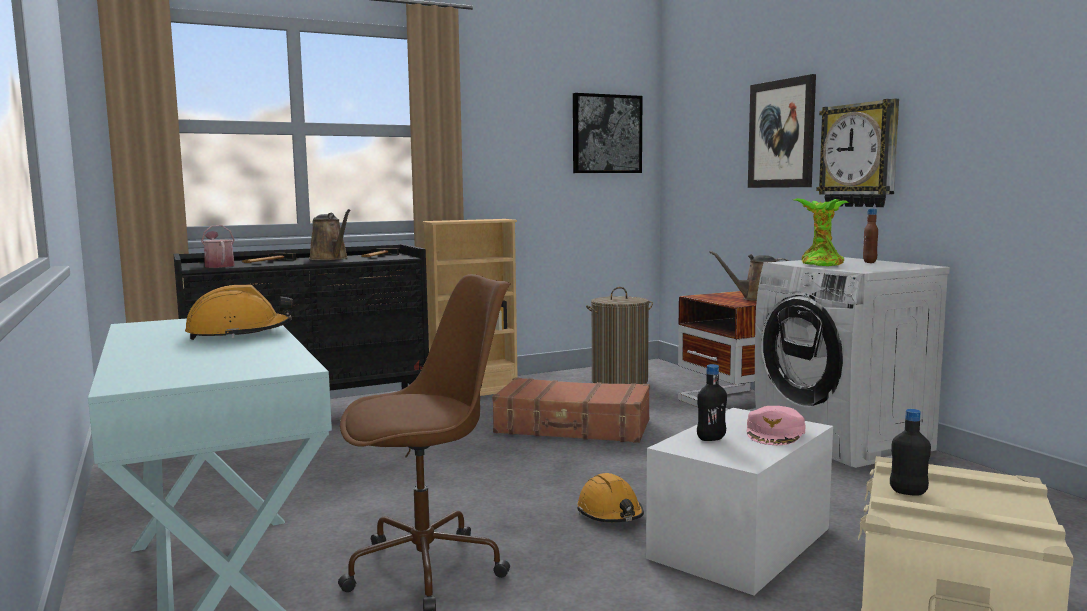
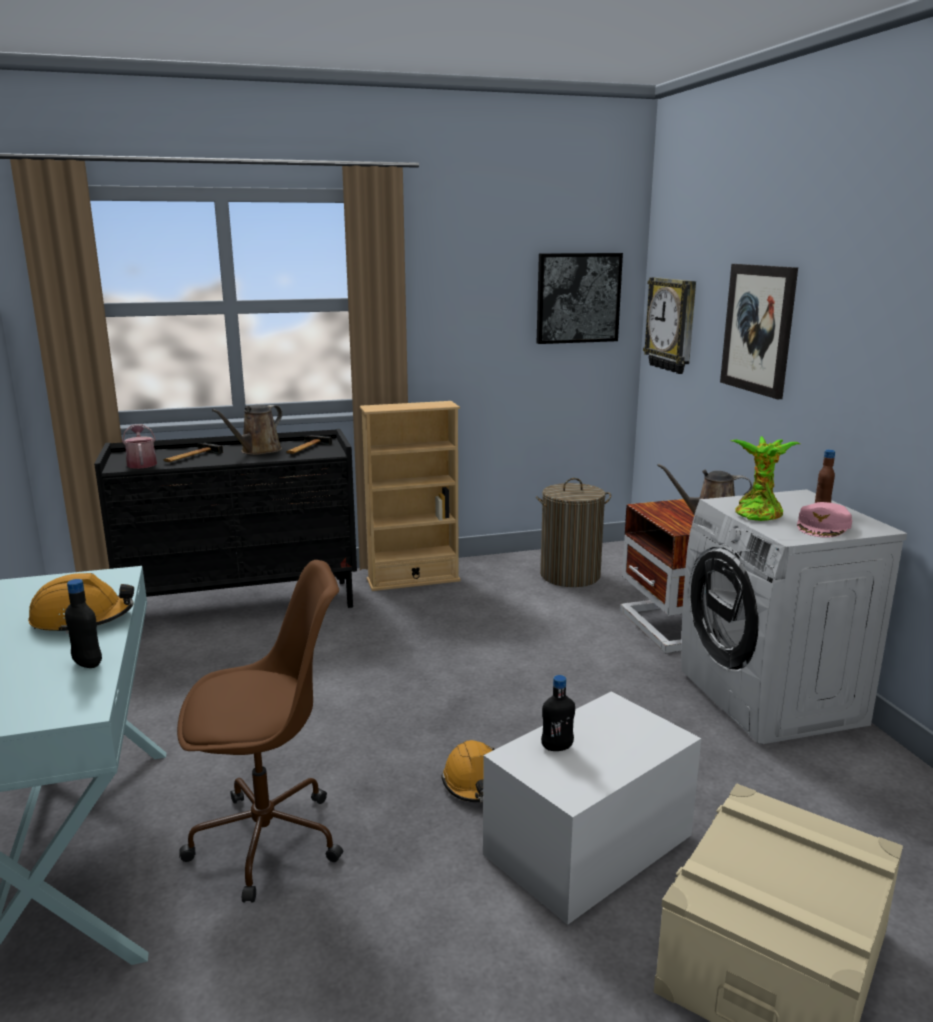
camera: 10 degrees right, 10 degrees up
(330, 258) = (258, 451): brown watering can -> brown watering can turned 60 degrees clockwise
(573, 427) = (491, 645): brown suitcase -> none
(775, 433) = (630, 745): pink cap -> pink cap (823, 527)
(859, 155) = (832, 376): wall clock -> wall clock (672, 325)
(908, 492) = (736, 853): black bottle -> black bottle (87, 664)

